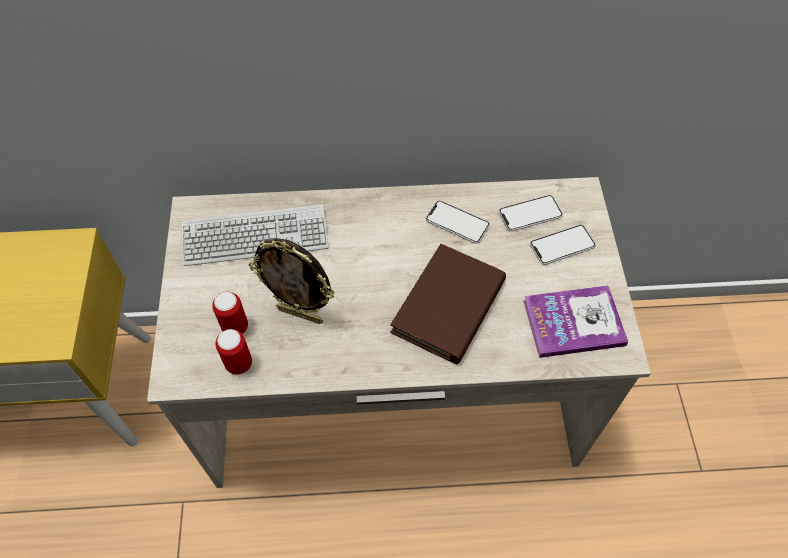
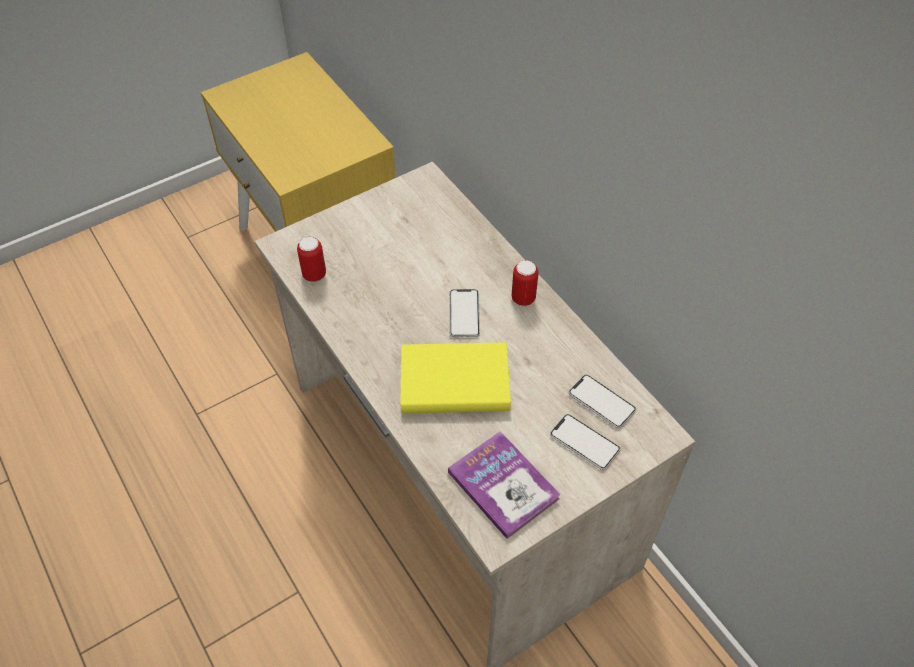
camera: 60 degrees right, 5 degrees down
(235, 327) = (343, 256): can -> can (523, 298)
(255, 237) = (431, 226): keyboard -> none
(301, 314) = (381, 289): picture frame -> none
(448, 307) = (454, 383): brown book -> yellow book
(457, 223) = (547, 351): phone -> phone (464, 314)

